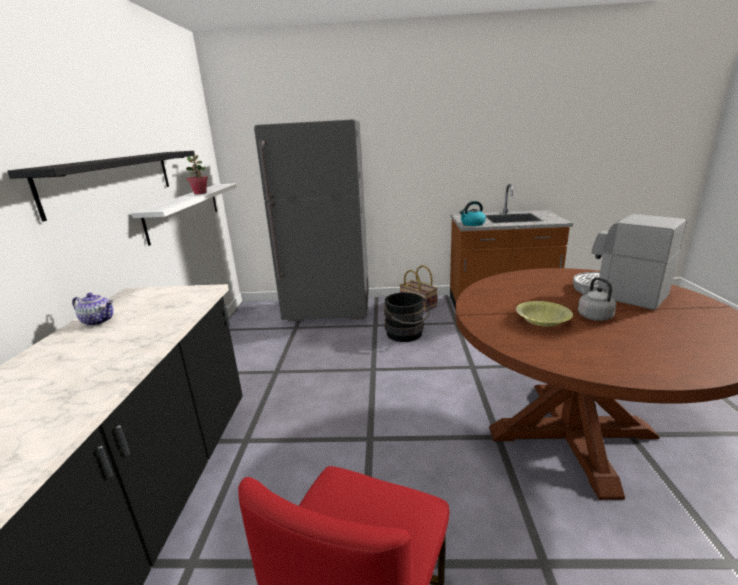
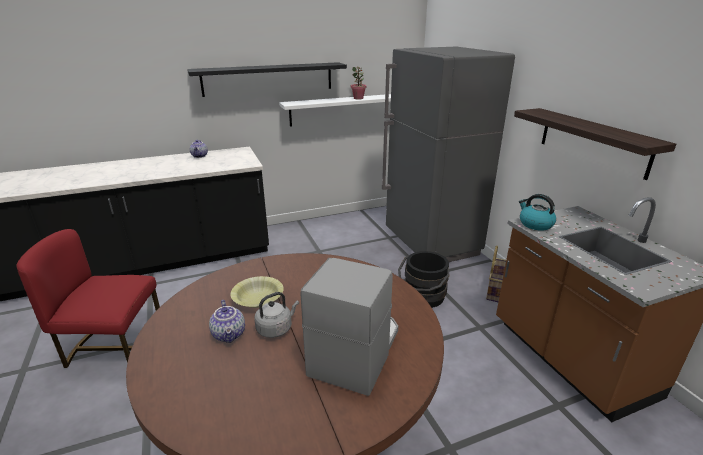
camera: 65 degrees right, 5 degrees up
(447, 168) = (593, 141): none -> shelf
(605, 335) = (230, 334): none -> teapot

